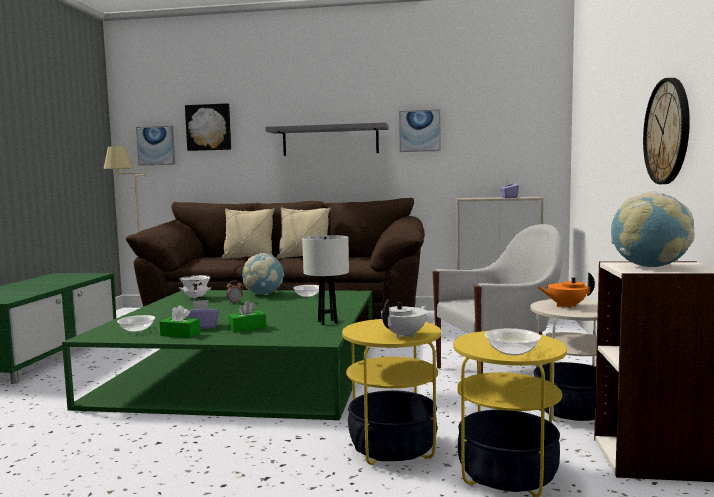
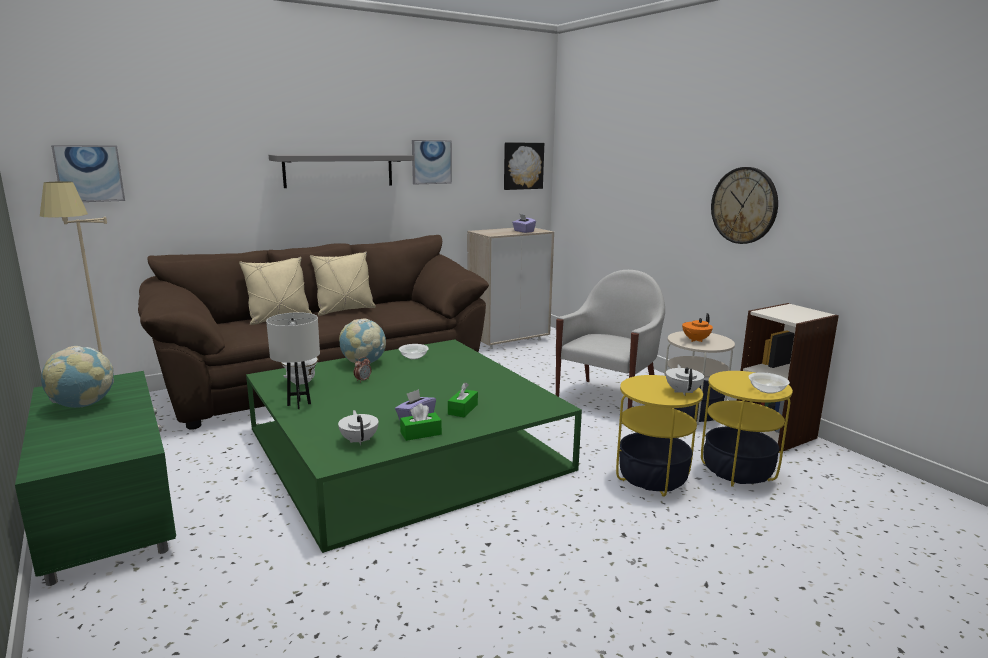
camera: 40 degrees left, 10 degrees up
(137, 330) = (359, 440): bowl -> white teapot
(209, 127) = (176, 149): picture -> picture (522, 166)
(327, 322) = (512, 386): white table lamp -> white table lamp (299, 404)
(649, 267) = (788, 313): globe -> globe (83, 405)

